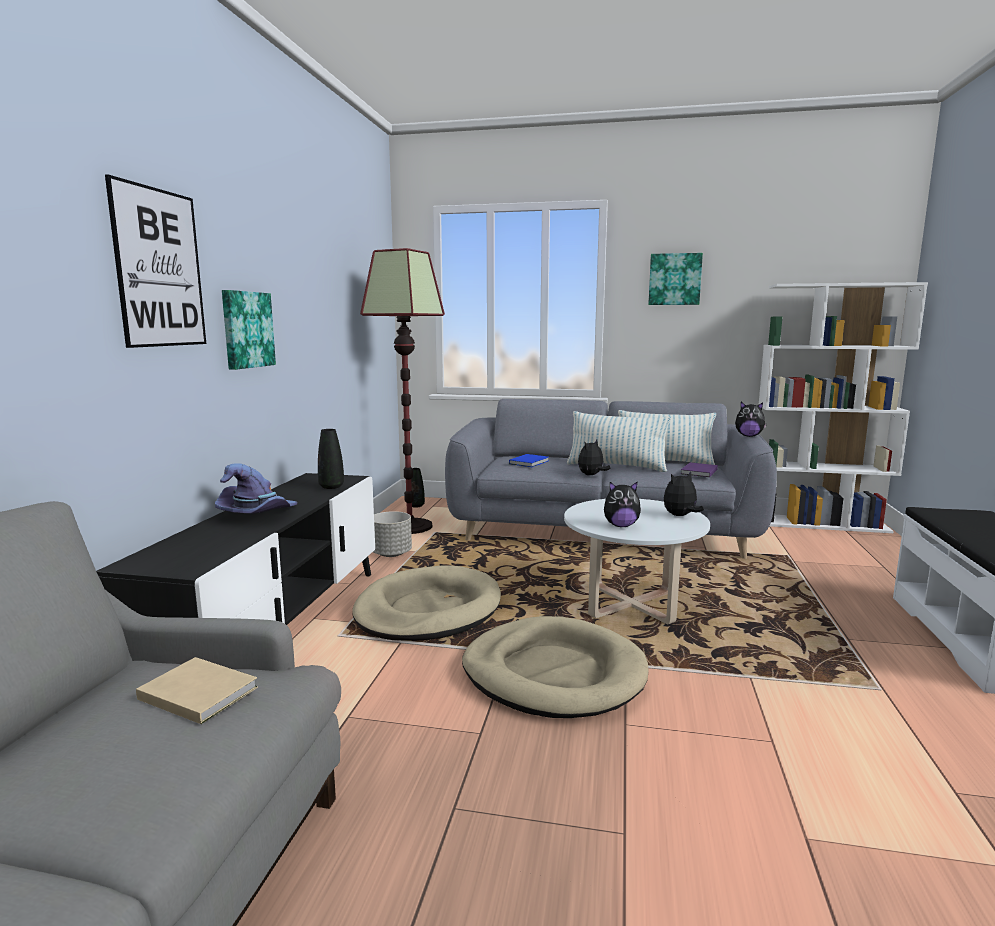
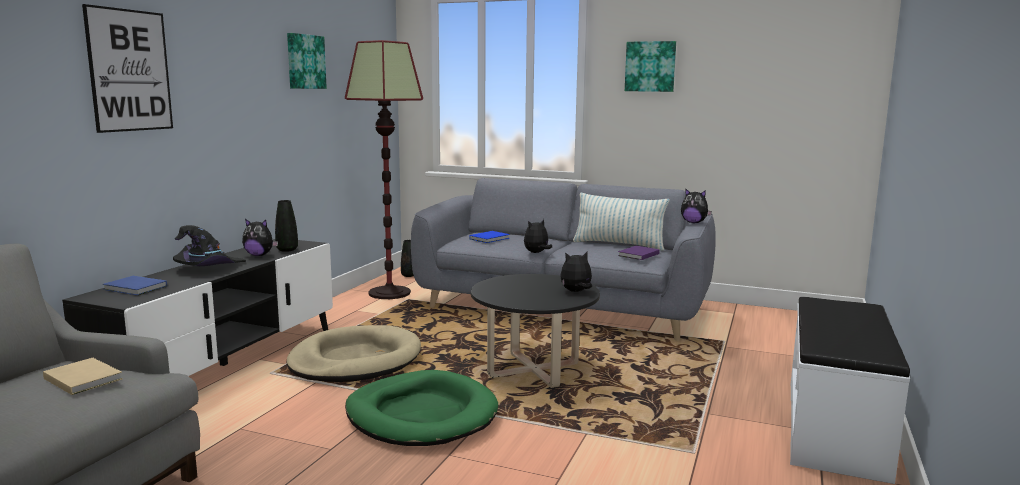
camera: 10 degrees right, 0 degrees up
(186, 548) = (135, 288): none -> blue book
(246, 329) = (216, 115): picture -> picture (305, 61)
(257, 514) = (208, 268): purple hat -> black hat
(391, 554) = (357, 314): grey planter -> none
(553, 673) = (421, 415): beige dog bed -> green dog bed
(616, 466) = (567, 246): pillow -> none
(621, 526) = (512, 296): plush toy -> plush toy (259, 255)
(631, 605) = (533, 370): white coffee table -> black coffee table
(818, 523) = (787, 315): white bookcase -> none

